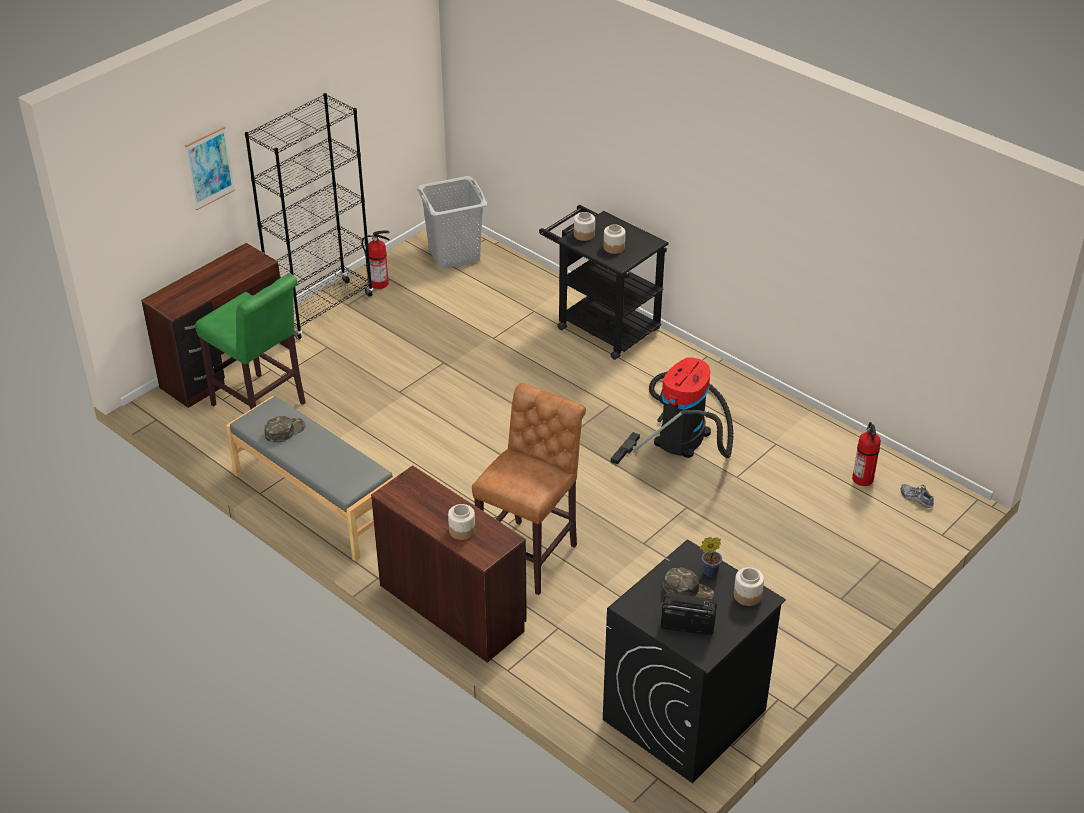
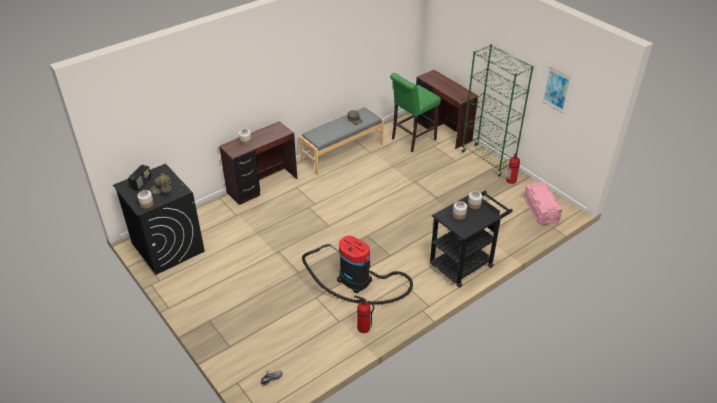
camera: 100 degrees right, 0 degrees up
(209, 168) = (475, 45): picture -> picture (556, 89)
(322, 309) = (487, 160): black bookcase -> green bookcase
(453, 254) = (540, 210): grey laundry basket -> pink storage box
(531, 553) = (286, 212): brown stool -> none
(863, 479) = (296, 356): fire extinguisher -> fire extinguisher (363, 328)

